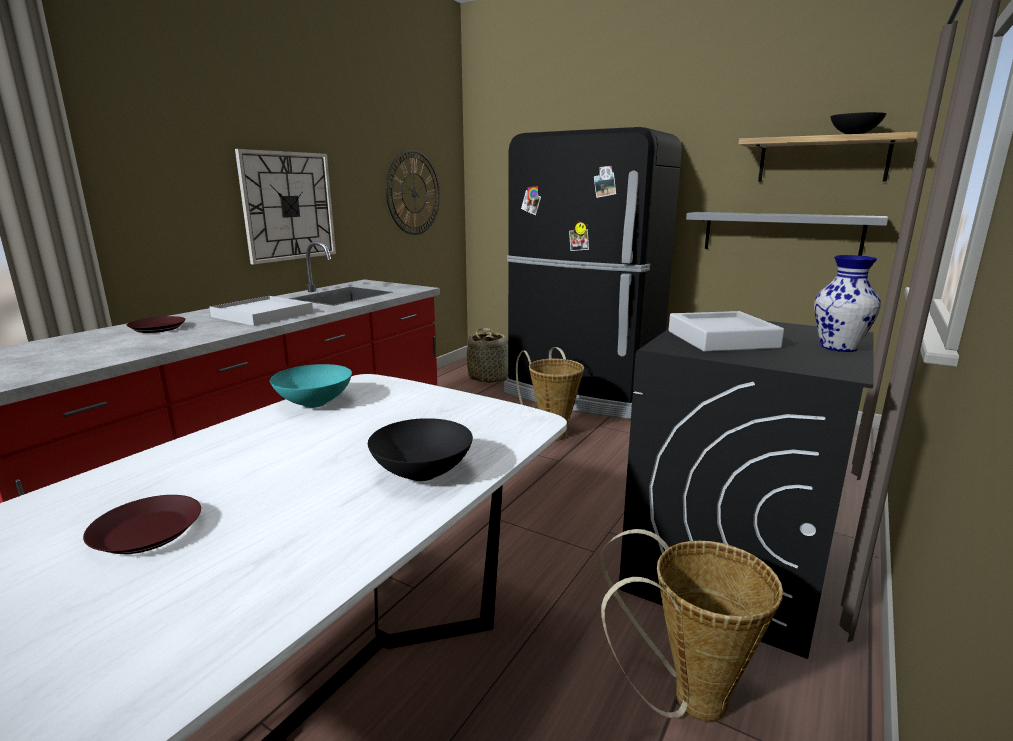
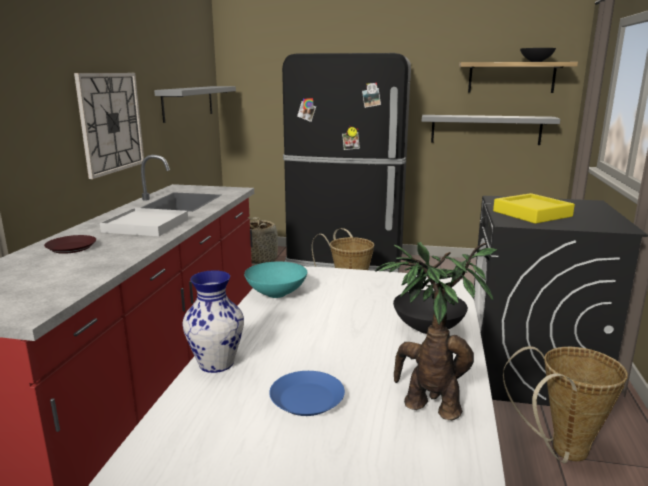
camera: 20 degrees left, 0 degrees up
(147, 531) = (306, 399): brown plate -> blue plate
(266, 574) = (426, 404): none -> potted plant
(414, 193) = (188, 103): wall clock -> grey shelf
(721, 339) = (532, 214): grey tray -> yellow tray
(838, 347) = (600, 213): vase -> vase (215, 364)

